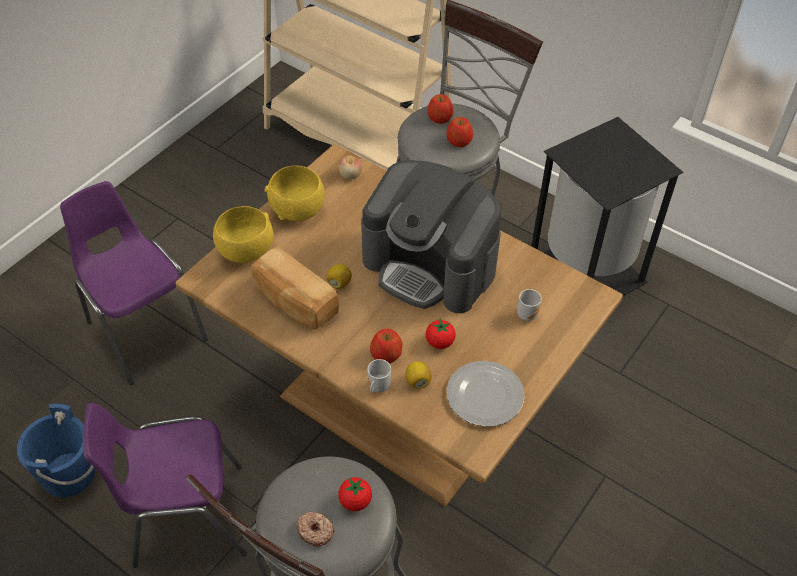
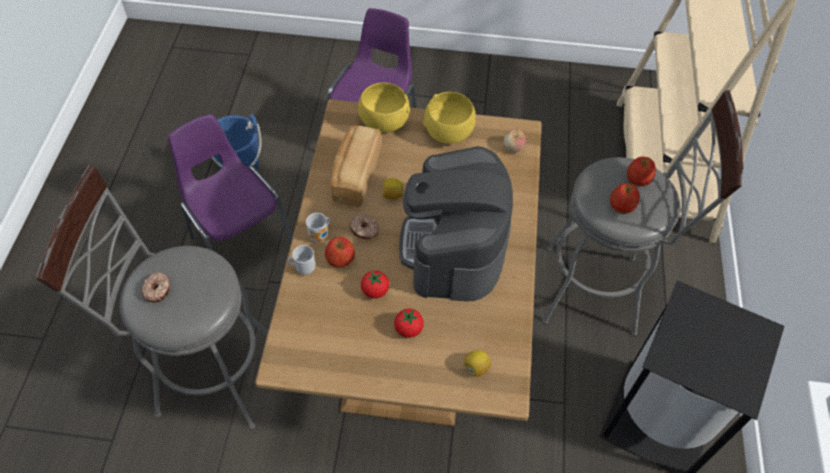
camera: 60 degrees right, 5 degrees up
(355, 501) = (195, 303): tomato -> tomato (408, 329)
(365, 321) = (364, 230): none -> donut
(417, 381) = (325, 293): lemon -> lemon (476, 367)
(486, 395) = (339, 348): plate -> none
(527, 314) = (448, 344): mug -> mug (320, 236)

